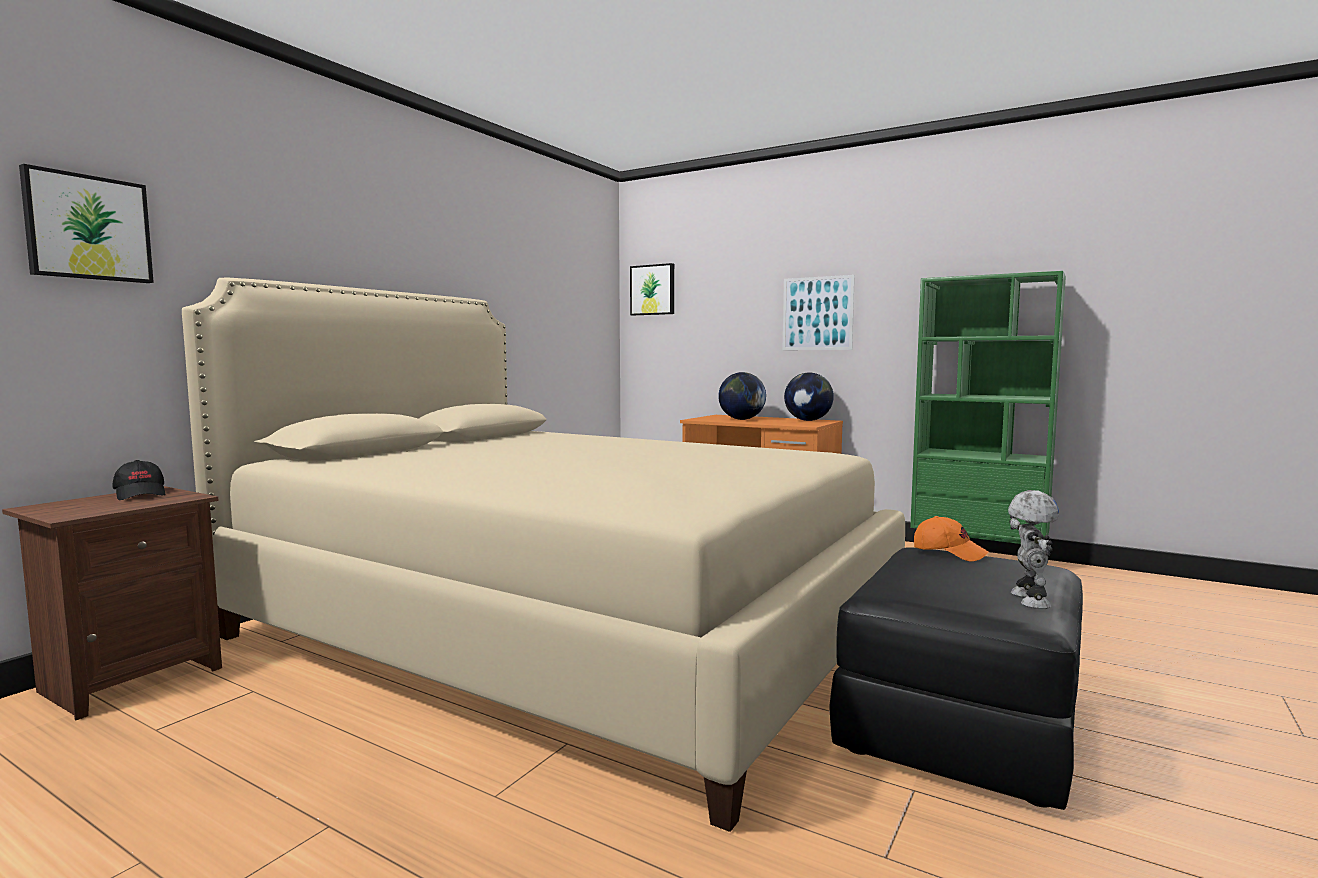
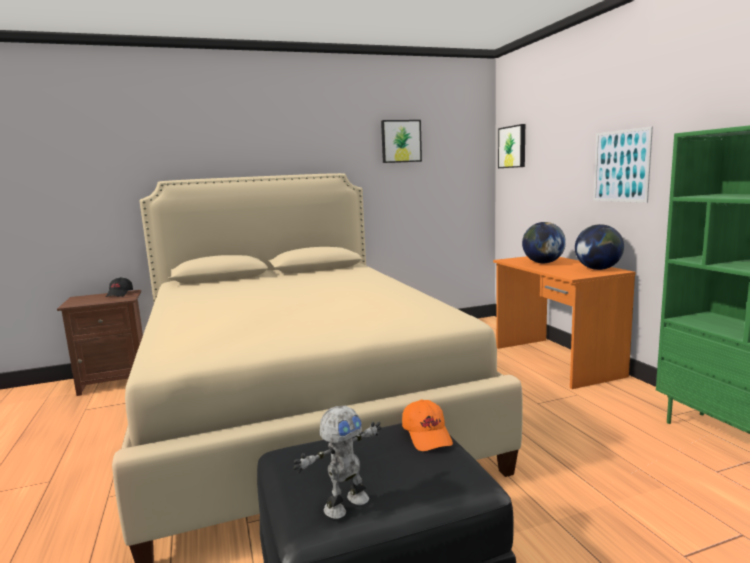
camera: 40 degrees right, 5 degrees up
(88, 228) = (98, 164): picture -> picture (401, 141)

